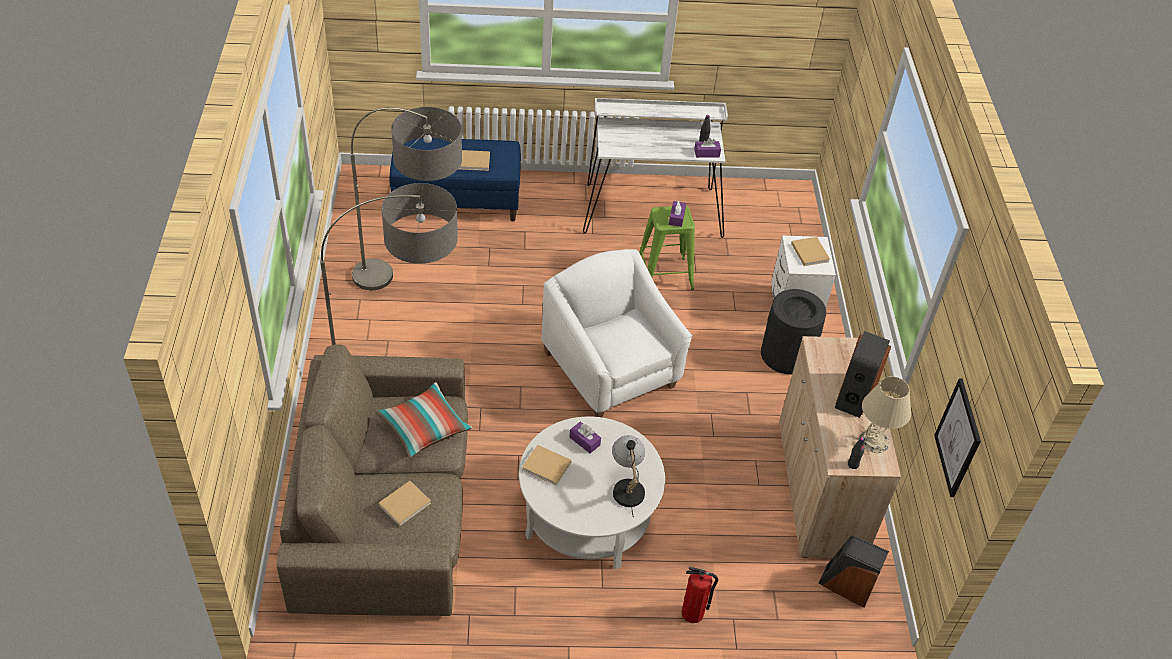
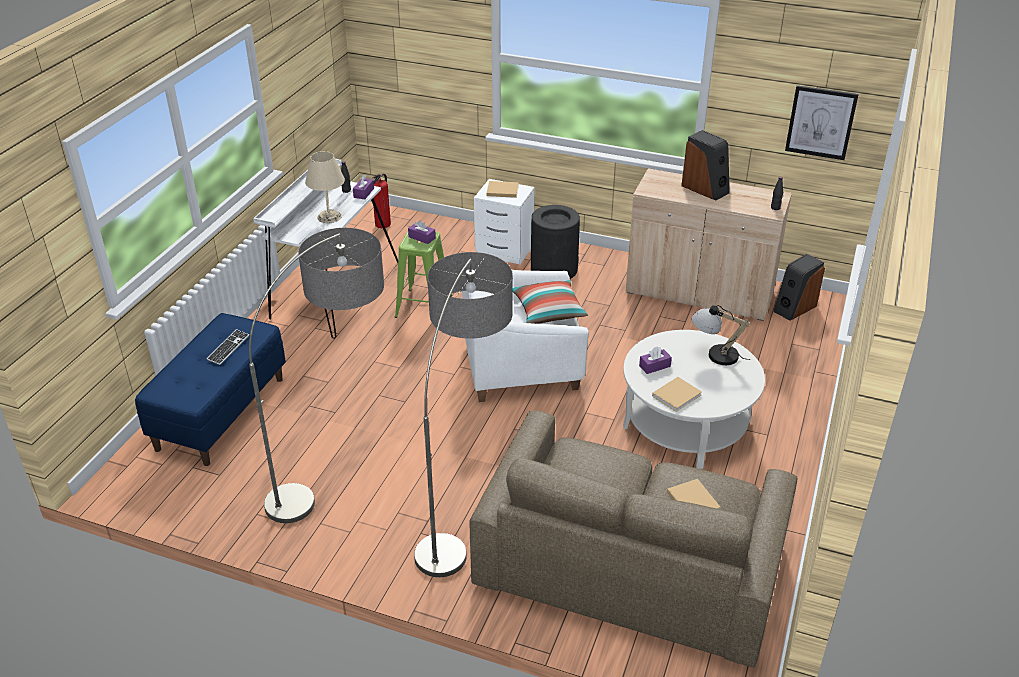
camera: 65 degrees left, 10 degrees down
(424, 428) = (595, 468): pillow -> pillow (548, 311)
(474, 161) = (228, 348): beige book -> keyboard
(693, 613) = (805, 390): fire extinguisher -> fire extinguisher (383, 224)
(874, 441) = (754, 193): beige table lamp -> beige table lamp (329, 217)

